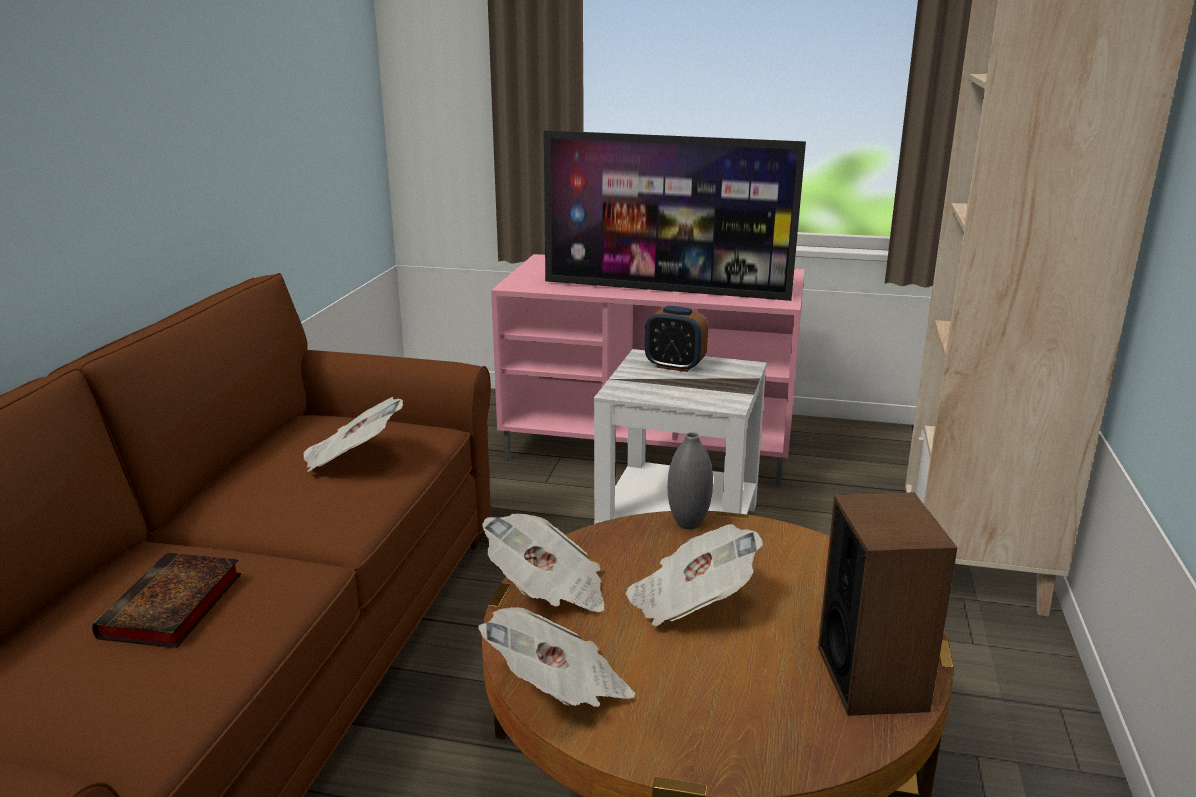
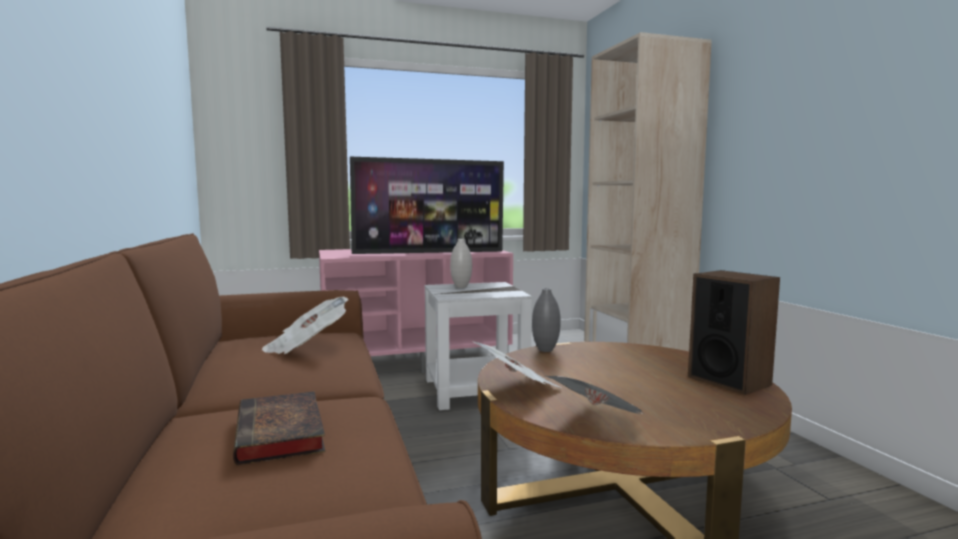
camera: 30 degrees left, 15 degrees down
(675, 366) = (461, 287): alarm clock -> white vase
(690, 603) = (600, 375): newspaper -> none

